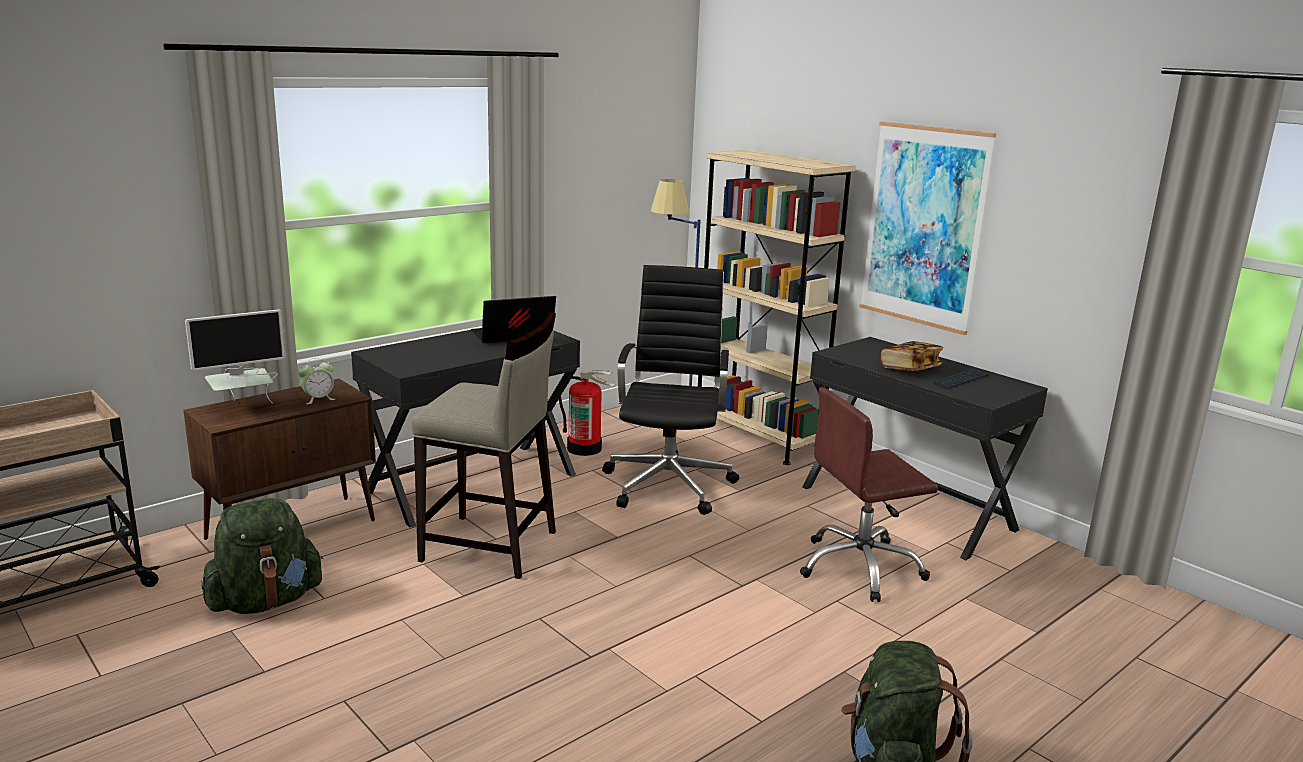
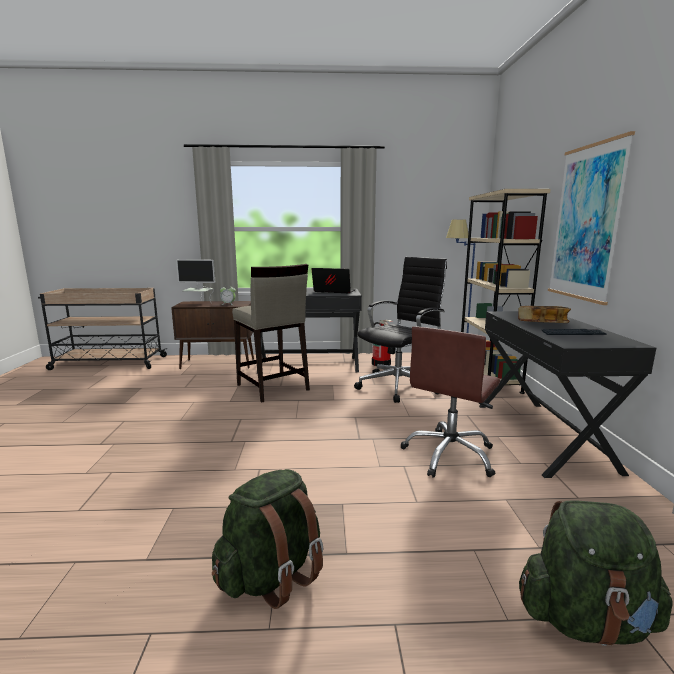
camera: 40 degrees right, 5 degrees down
(266, 601) = (167, 382): green backpack -> green backpack (585, 620)
(860, 568) = (450, 455): brown office chair -> brown office chair turned 75 degrees counterclockwise

